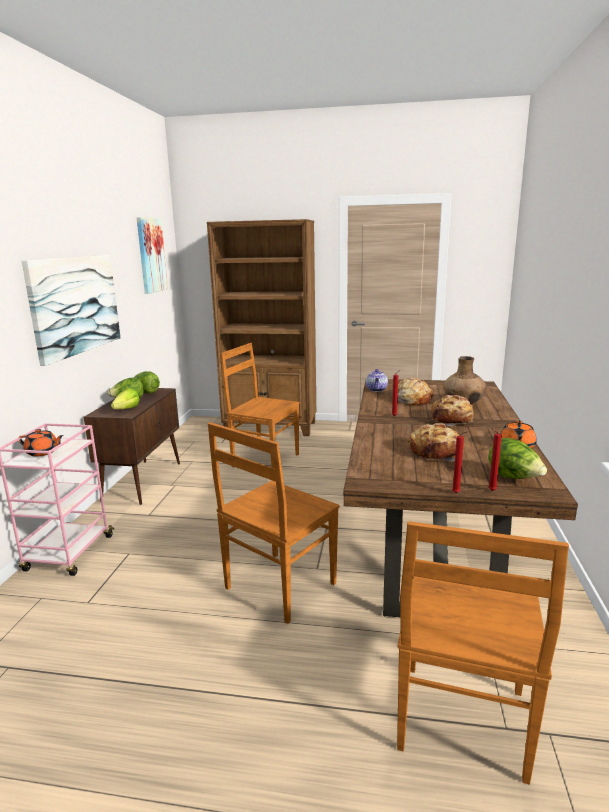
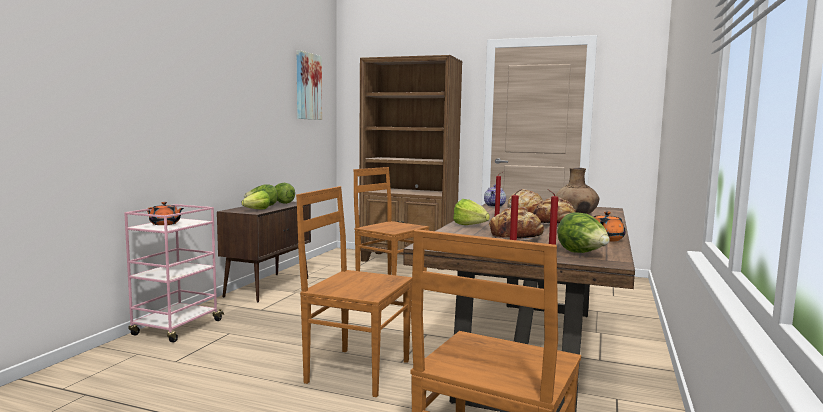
camera: 10 degrees right, 10 degrees down
(75, 305) = (223, 110): picture -> none
(278, 587) = (355, 371): brown chair -> brown chair turned 60 degrees clockwise
(382, 436) = (472, 227): none -> lettuce

